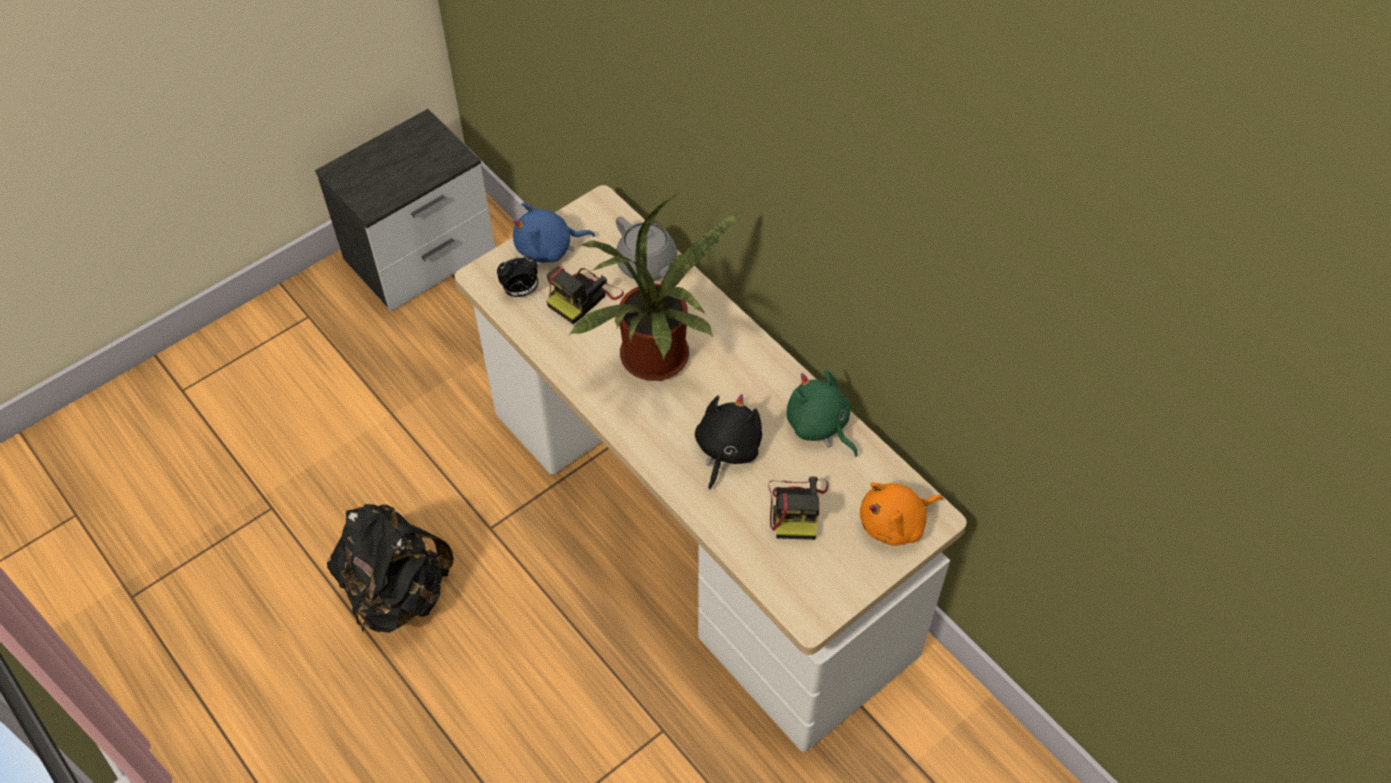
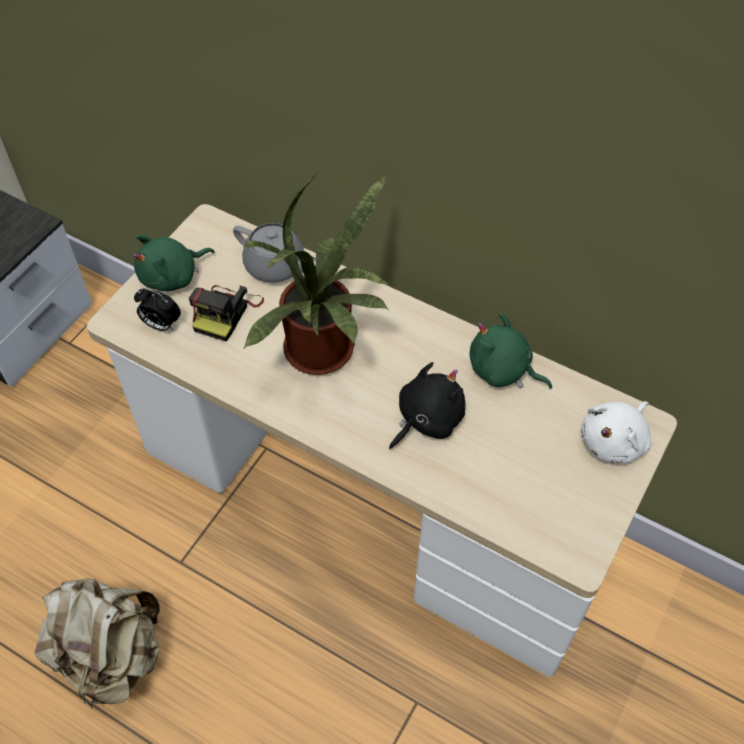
camera: 20 degrees left, 0 degrees up
(397, 593) = (111, 656): black backpack -> beige backpack
(520, 292) = (161, 325): alarm clock -> alarm clock turned 60 degrees clockwise
(548, 248) = (172, 276): blue plush toy -> green plush toy
(726, 450) = (426, 419): black plush toy -> black plush toy turned 45 degrees clockwise
(796, 507) = (517, 454): camera -> none
(895, 523) = (614, 441): orange plush toy -> white plush toy

